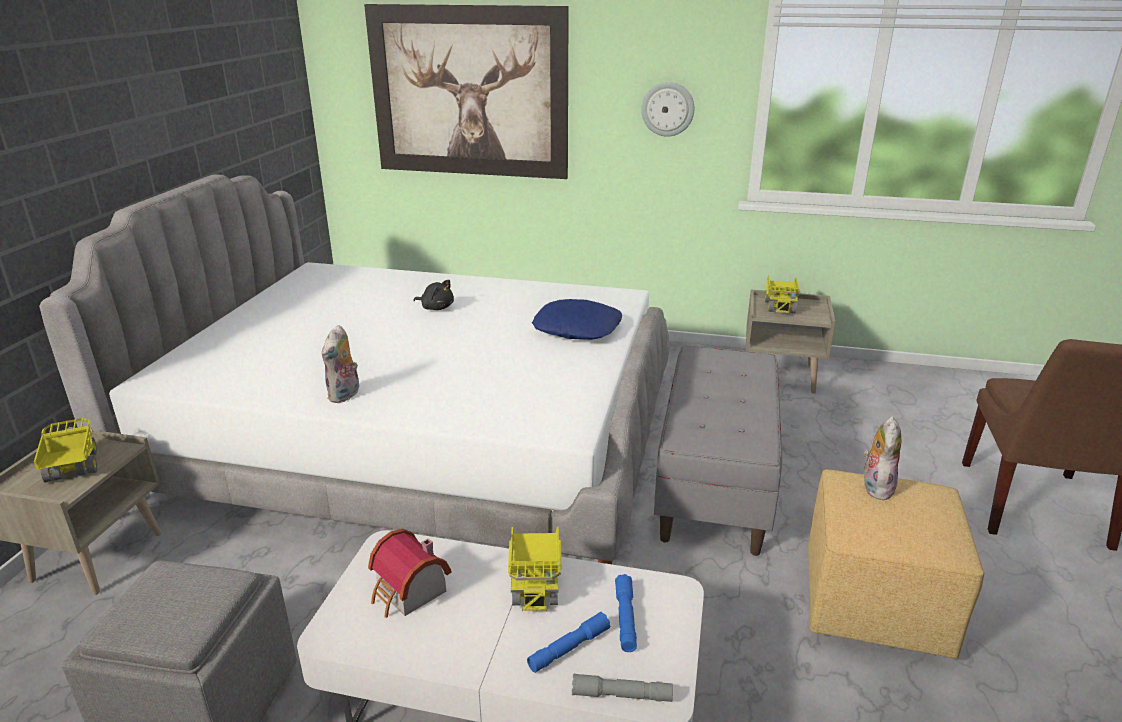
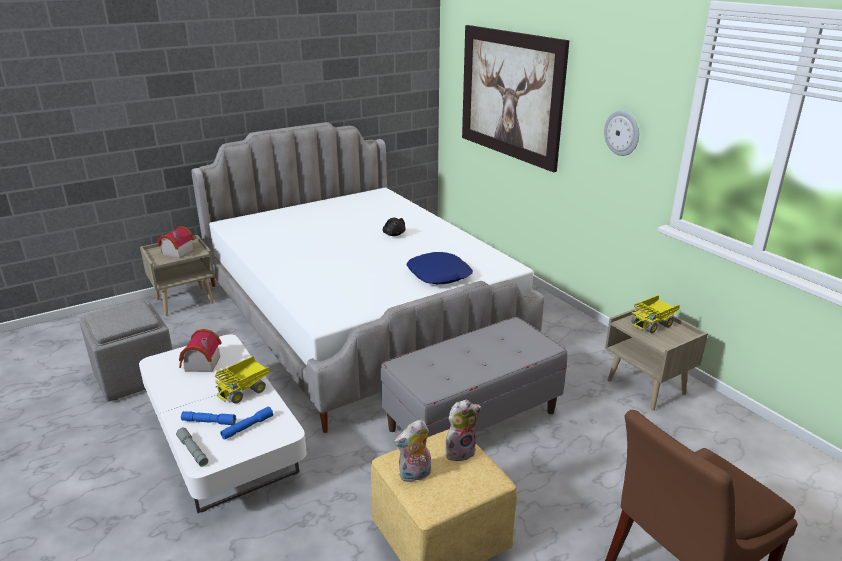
camera: 45 degrees right, 0 degrees up
(73, 469) = (176, 252): toy truck -> toy house
(345, 395) = (274, 261): plush toy -> plush toy (415, 475)

